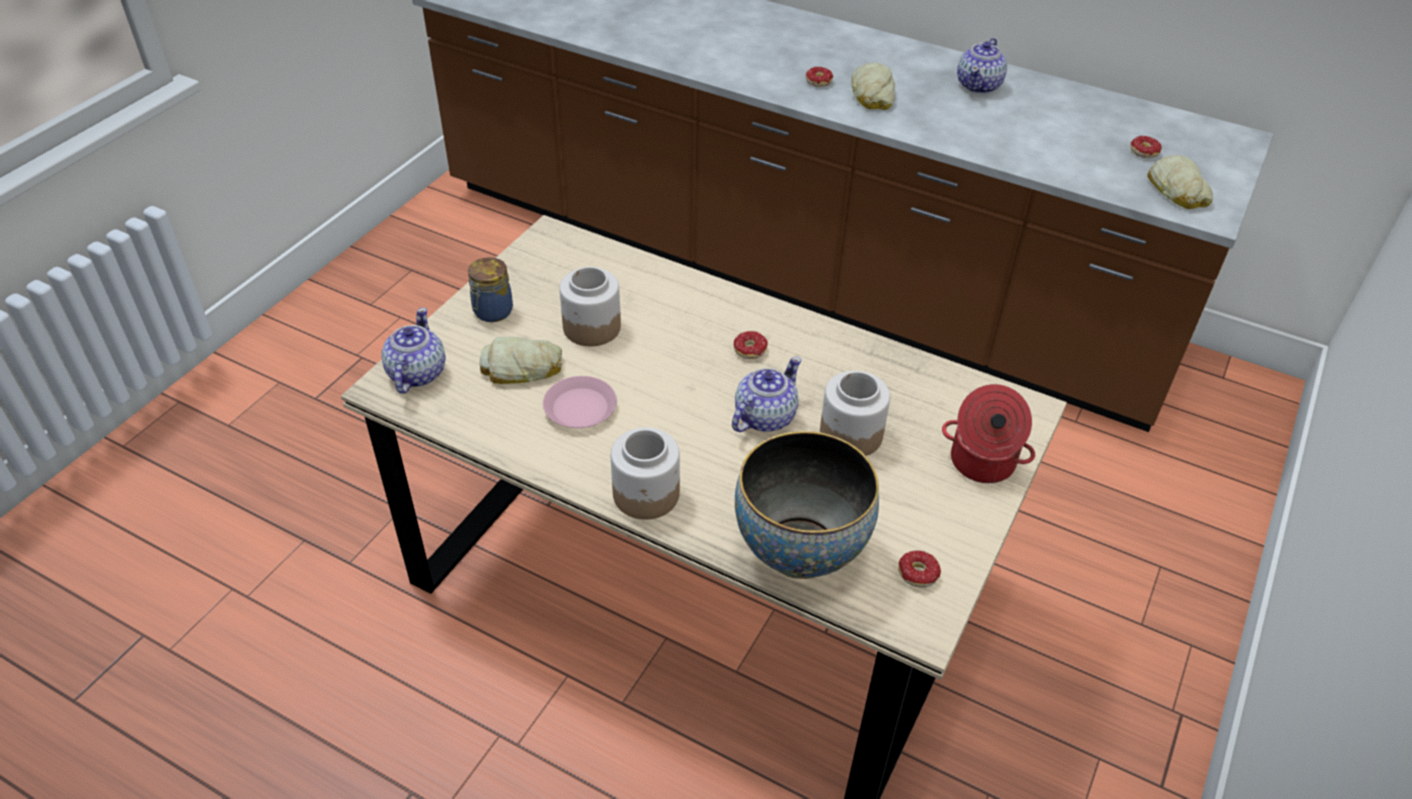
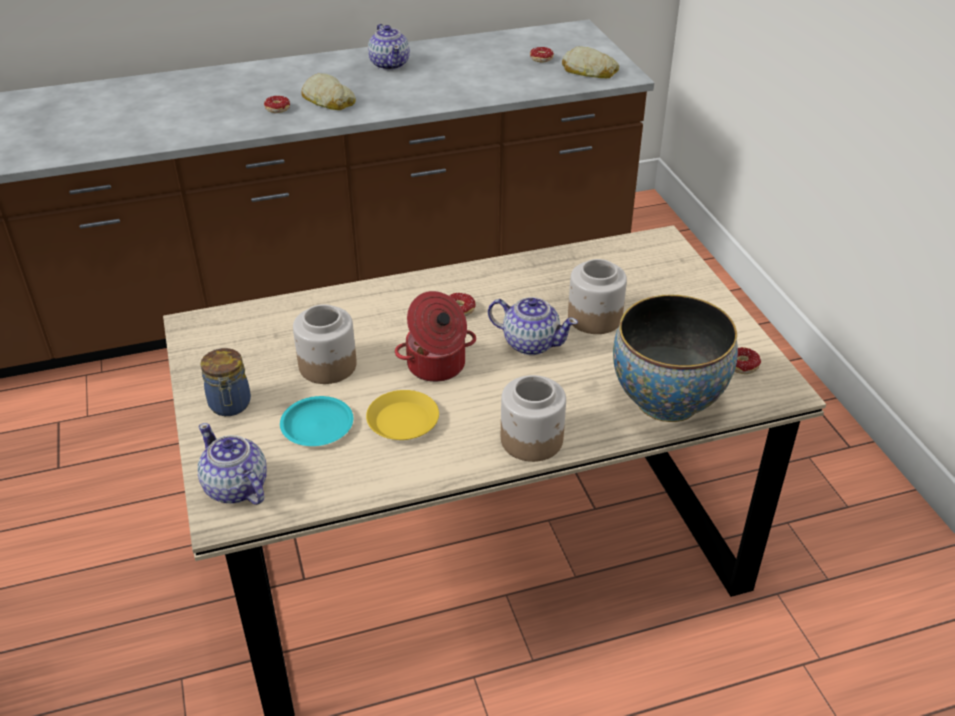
camera: 45 degrees left, 5 degrees down
(522, 368) = (318, 425): bread -> turquoise plate
(580, 407) = (402, 421): pink plate -> yellow plate
(764, 417) = (530, 343): teapot -> teapot turned 120 degrees clockwise
(981, 463) = (683, 285): cooking pot -> cooking pot (436, 366)

